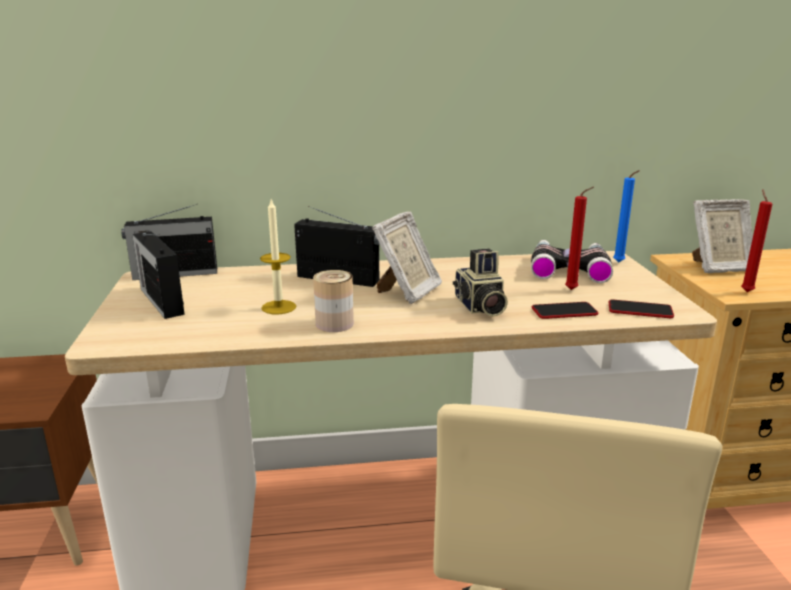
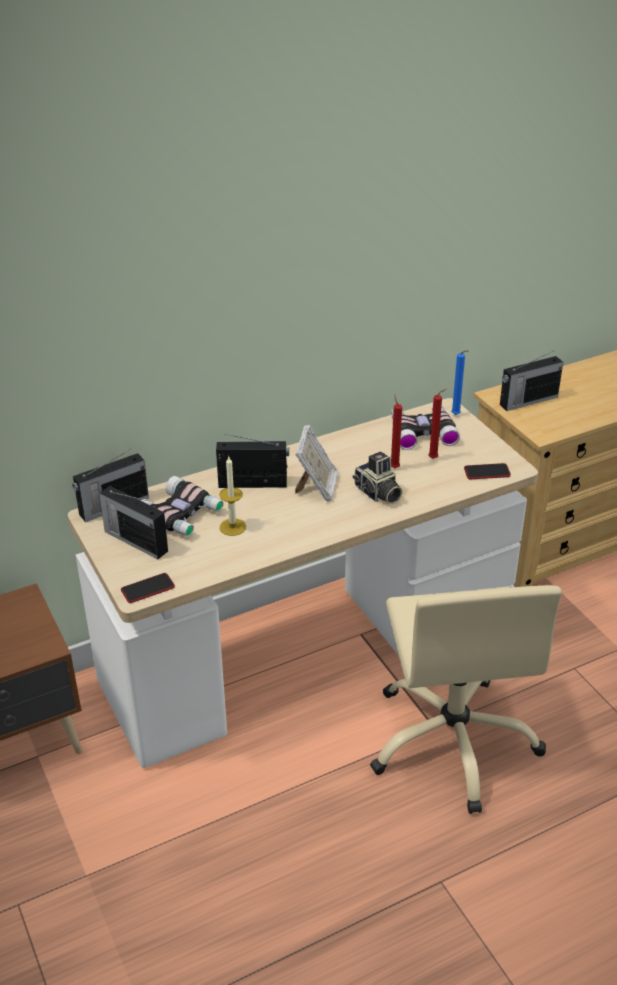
camera: 20 degrees left, 15 degrees up
(234, 290) = (182, 516): none -> binoculars
(334, 324) = (286, 535): can -> none
(564, 312) = (437, 485): phone -> phone (148, 589)
(718, 267) = (527, 401): picture frame -> radio
(746, 291) = (550, 428): red candle -> red candle (394, 467)

